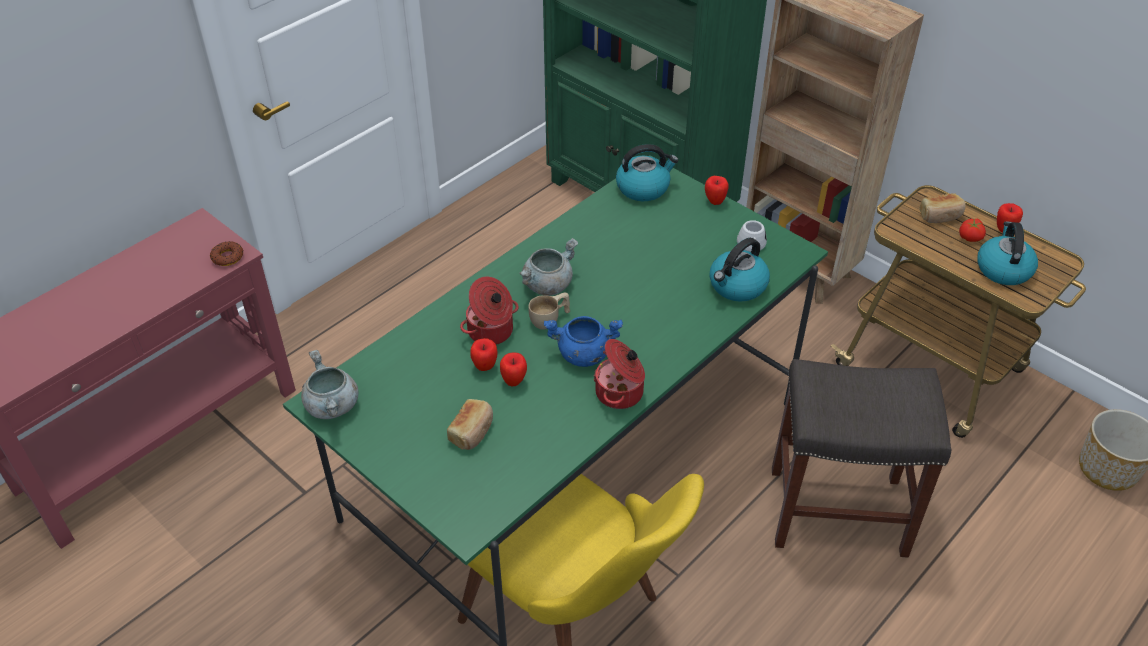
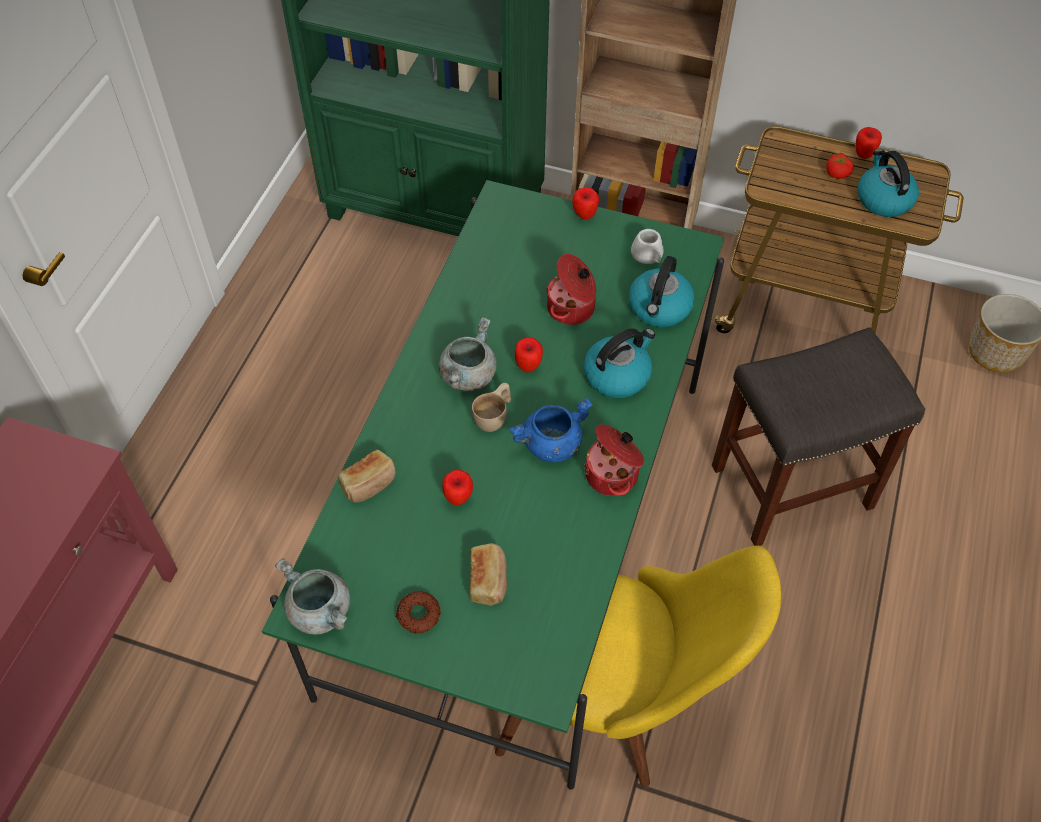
camera: 25 degrees left, 10 degrees up
(227, 257) = (80, 471): donut -> donut (418, 615)
(491, 331) = (440, 454): cooking pot -> cooking pot (572, 309)
(514, 381) = (498, 504): apple -> apple (528, 366)
(643, 187) = (503, 222): kettle -> kettle (617, 375)
(940, 216) = (799, 158): bread -> bread (369, 483)

